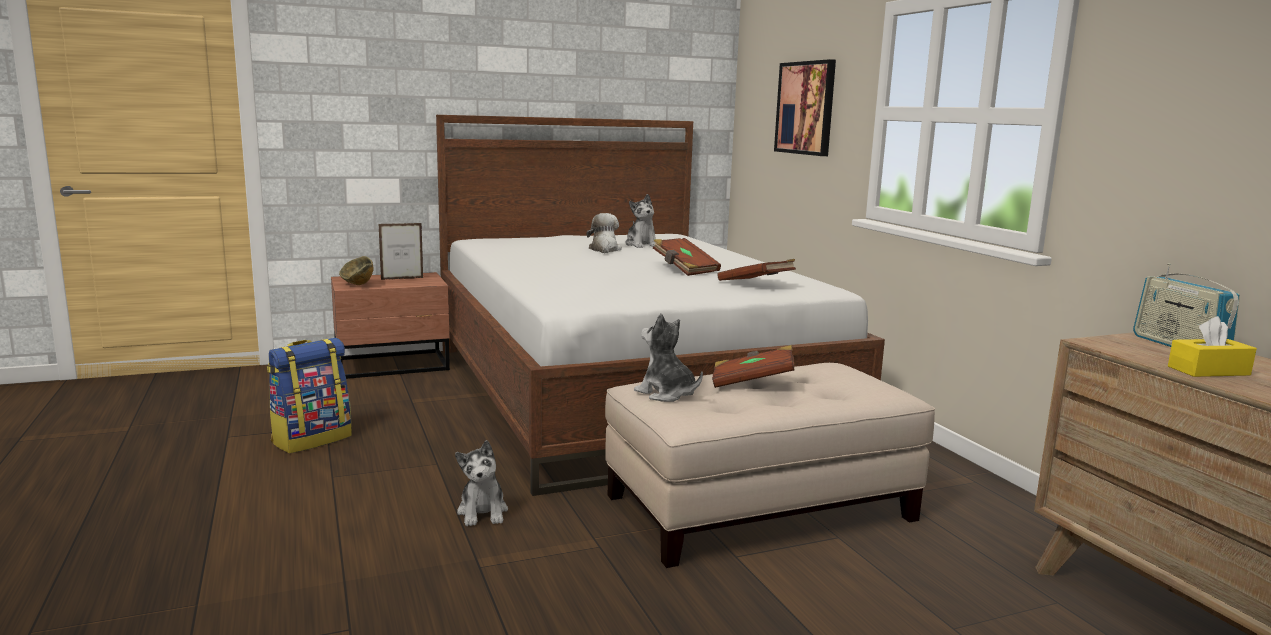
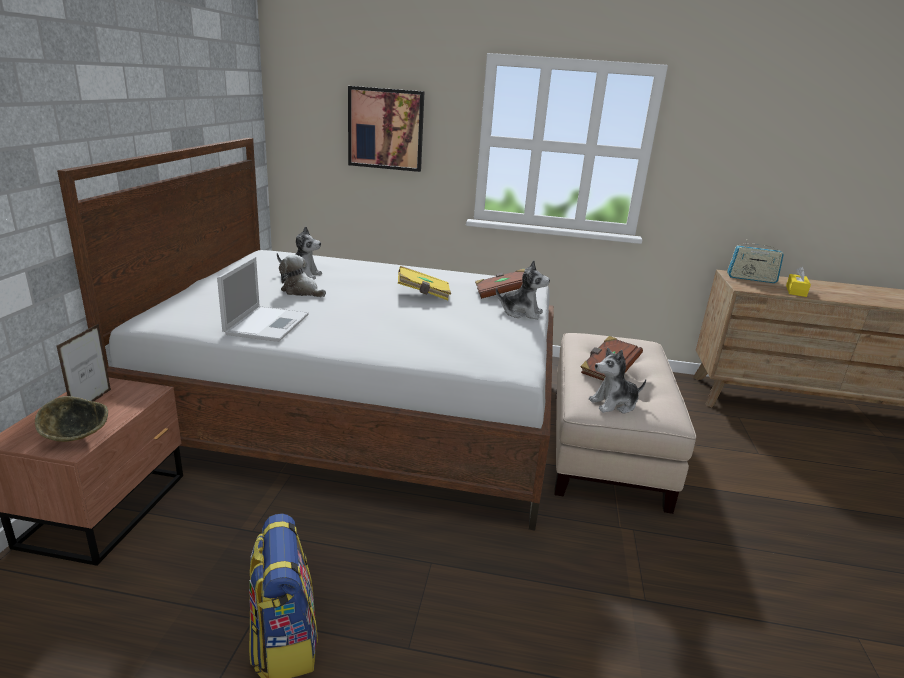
camera: 60 degrees left, 10 degrees up
(483, 512) = (551, 567): plush toy -> plush toy (521, 312)
(519, 253) = (267, 324): none -> laptop
(684, 269) = (423, 294): brown book -> yellow book

